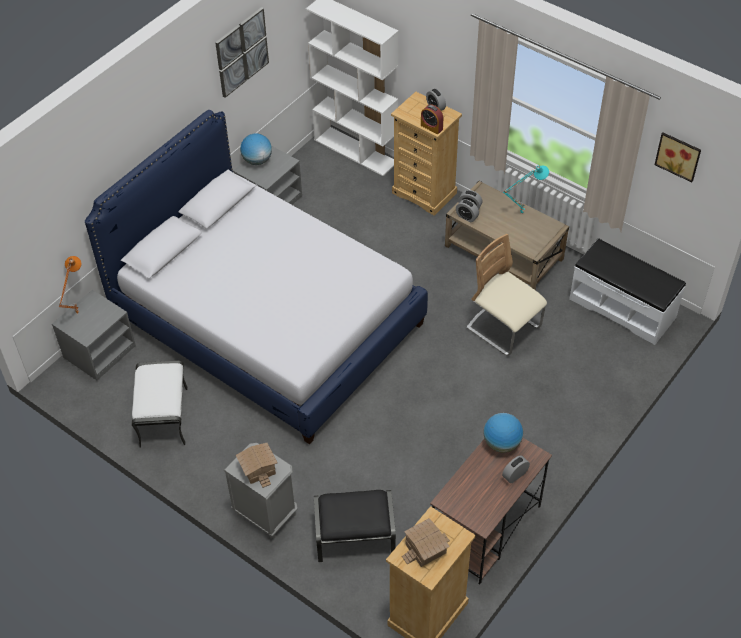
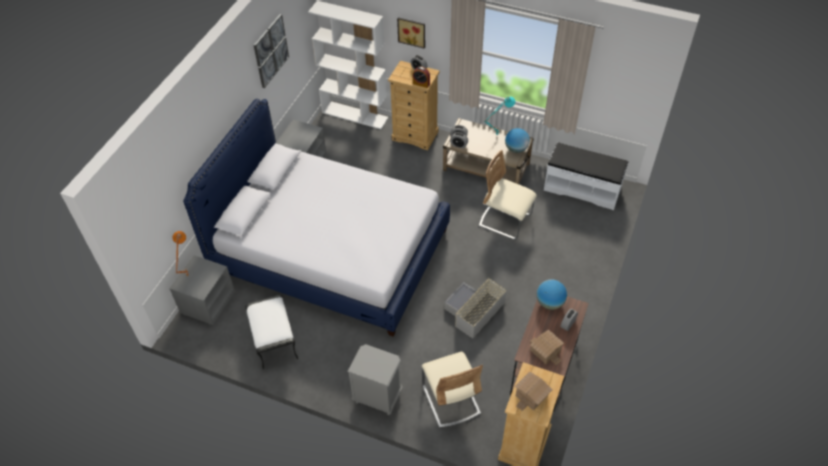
camera: 15 degrees left, 0 degrees up
(257, 160) = (291, 133): globe -> globe (516, 149)
(258, 468) = (374, 363): toy house -> toy house (545, 351)
(354, 538) = (451, 399): black ottoman -> beige chair
(421, 436) = (474, 311): none -> grey storage box
(678, 155) = (616, 68): picture -> picture (412, 31)

